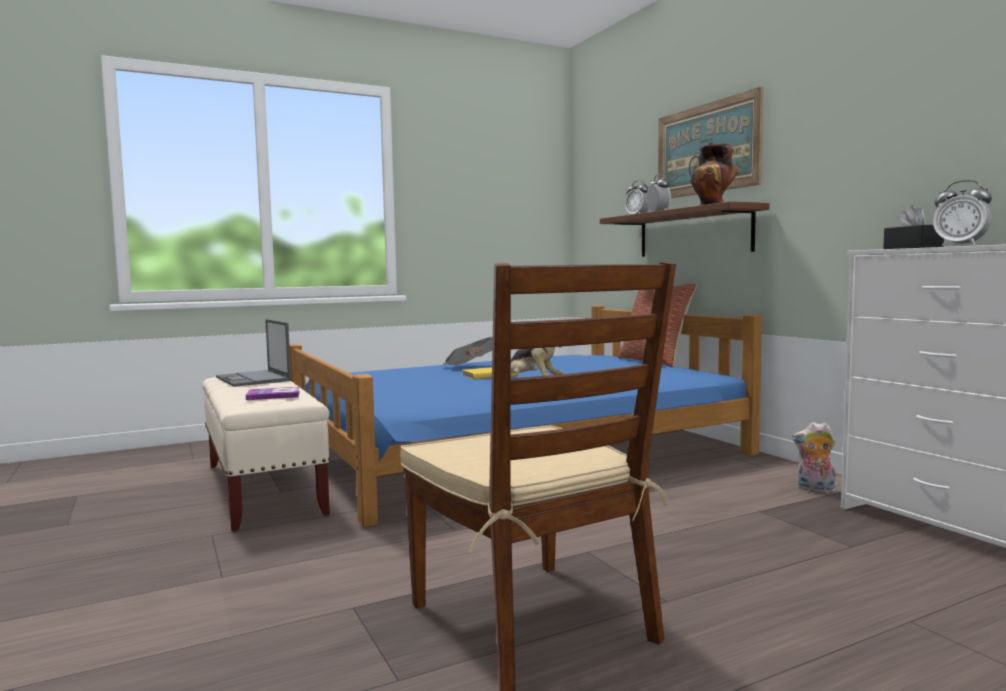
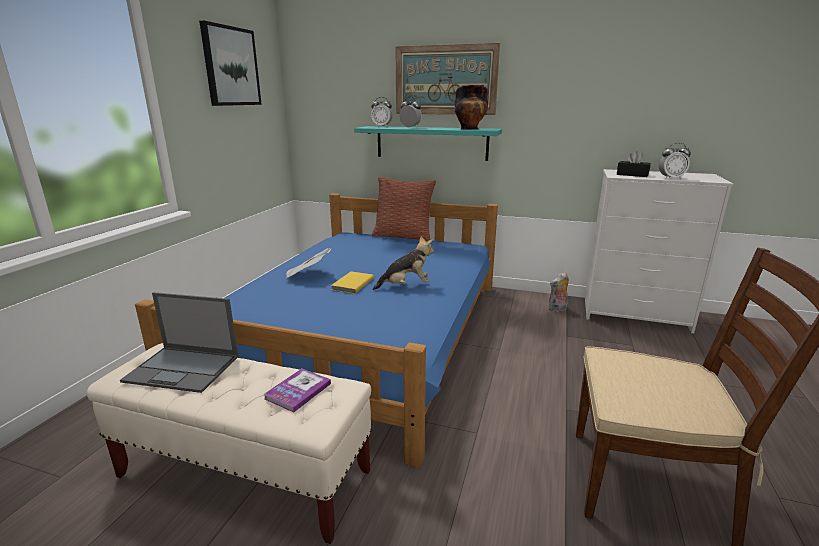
camera: 45 degrees left, 15 degrees up
(491, 164) = (231, 66): none -> picture
(693, 233) = (431, 143): brown shelf -> turquoise shelf

